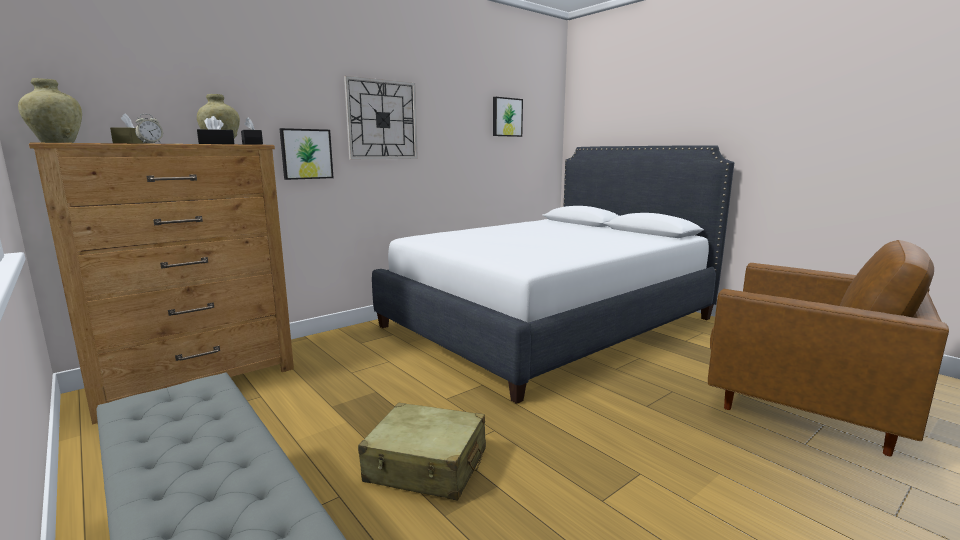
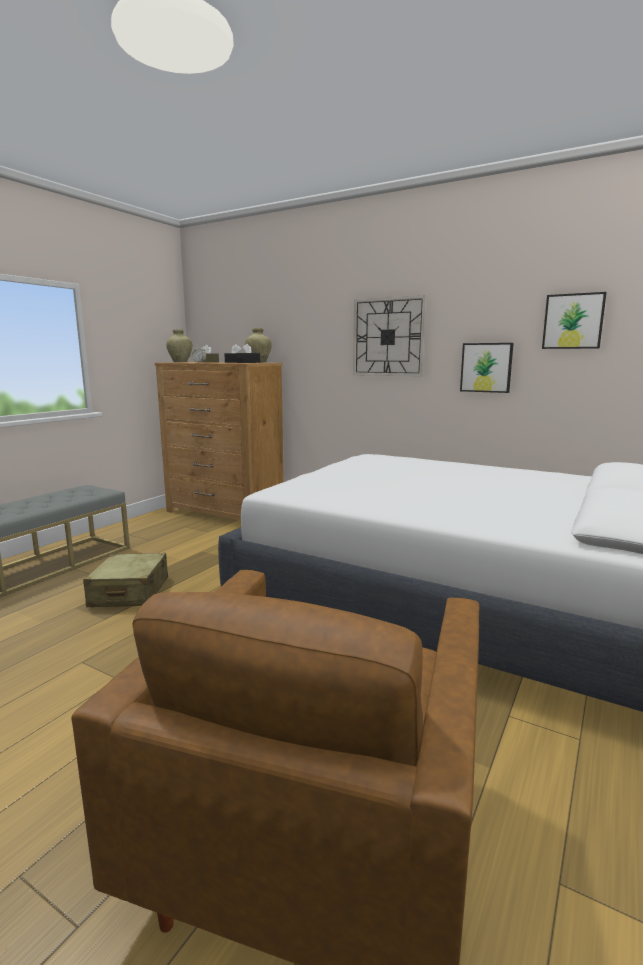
camera: 70 degrees right, 0 degrees up
(306, 154) = (320, 369): picture -> picture (486, 367)

